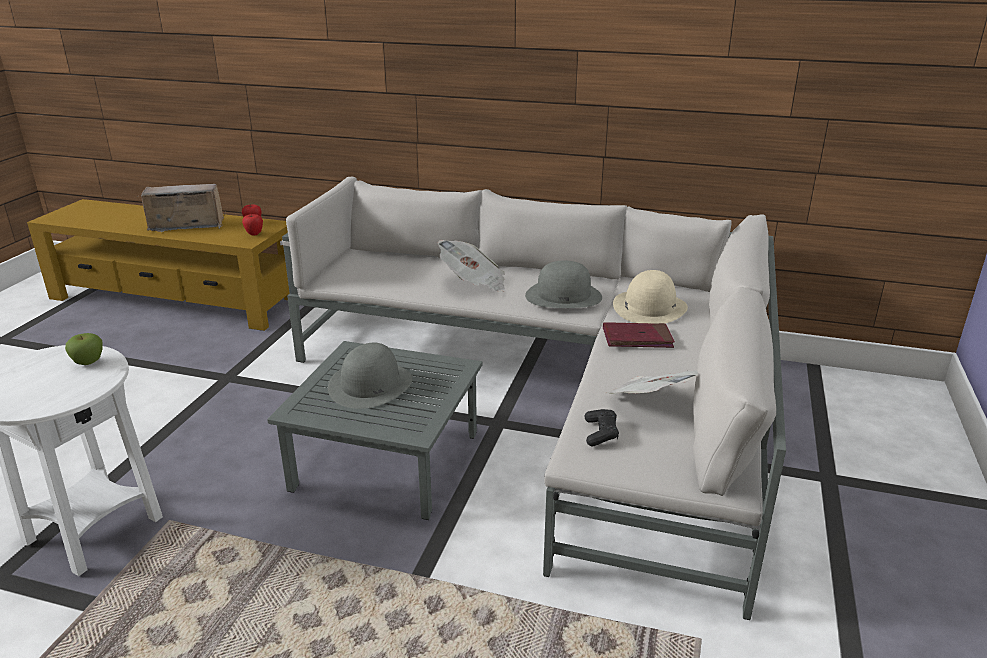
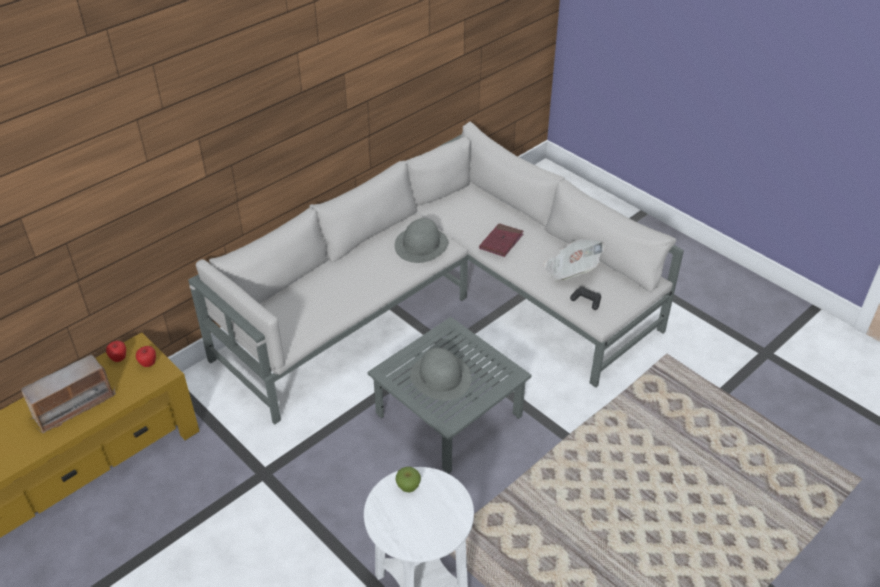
camera: 60 degrees left, 15 degrees up
(186, 226) = (74, 406): radio -> radio turned 150 degrees counterclockwise
(474, 283) = (365, 275): newspaper -> none
(649, 307) = (467, 218): beige hat -> none

